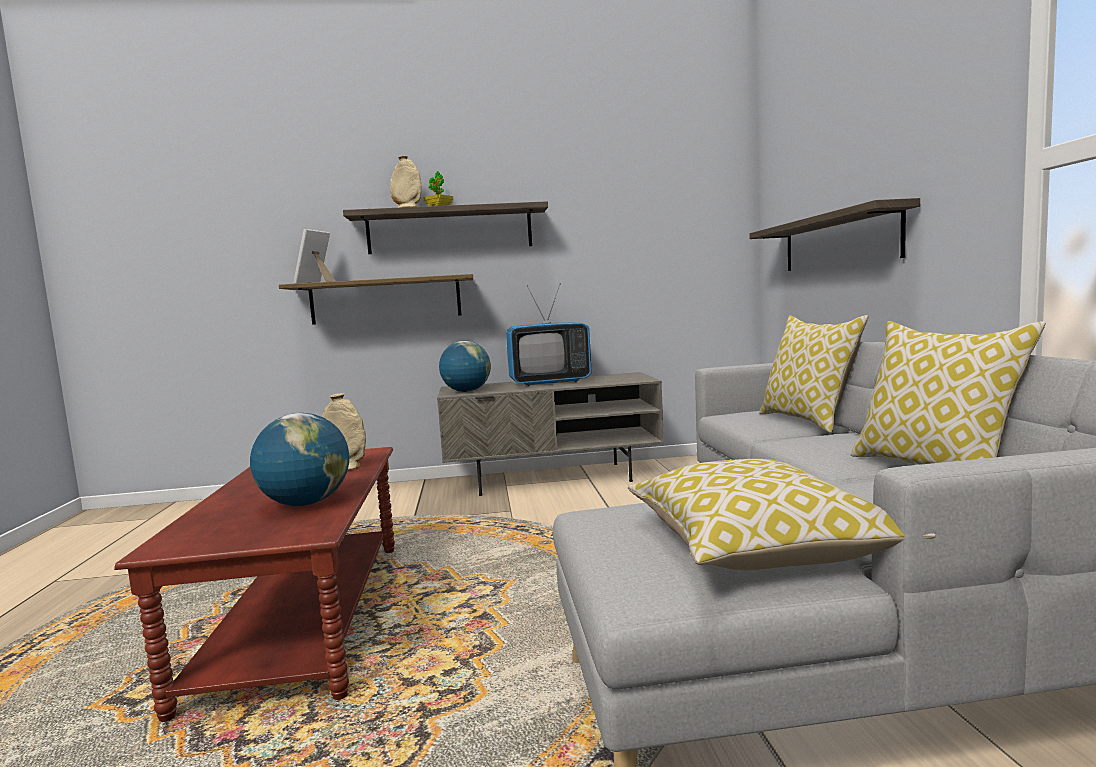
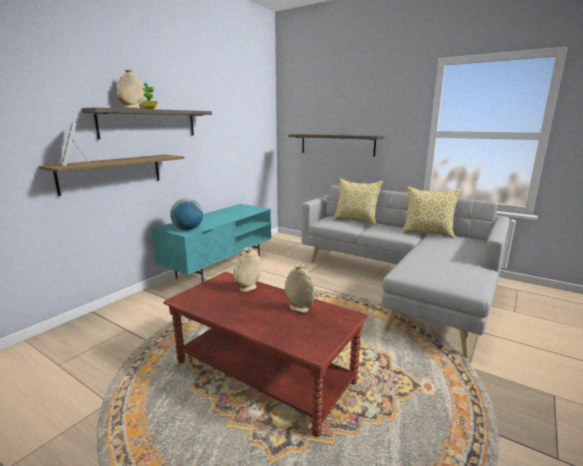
camera: 50 degrees left, 10 degrees up
(306, 503) = (299, 309): globe -> beige vase
(550, 382) = (215, 216): television -> none
(553, 478) = (220, 268): grey tv stand -> turquoise tv stand
(759, 547) = (461, 268): pillow -> none

